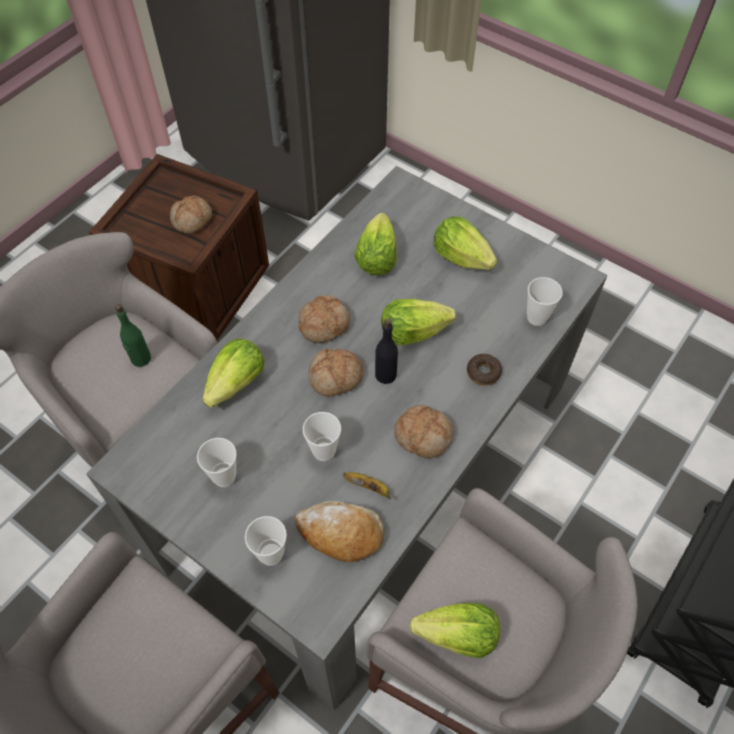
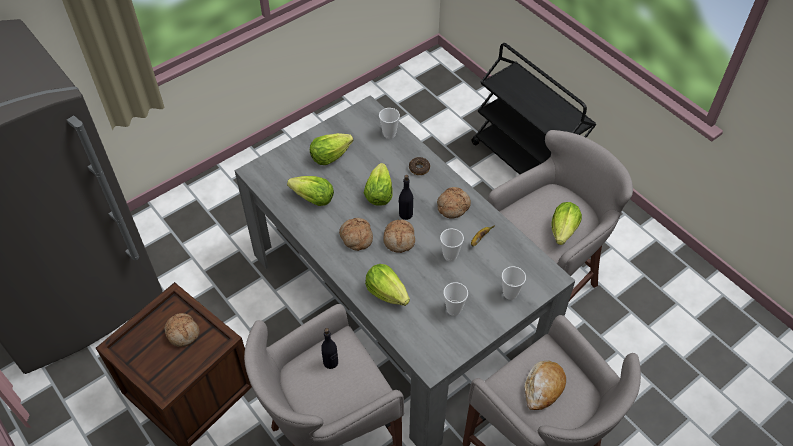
camera: 75 degrees left, 5 degrees down
(140, 358) = (331, 362): green bottle -> black bottle
(341, 534) = (505, 258): bread -> bread (543, 388)

